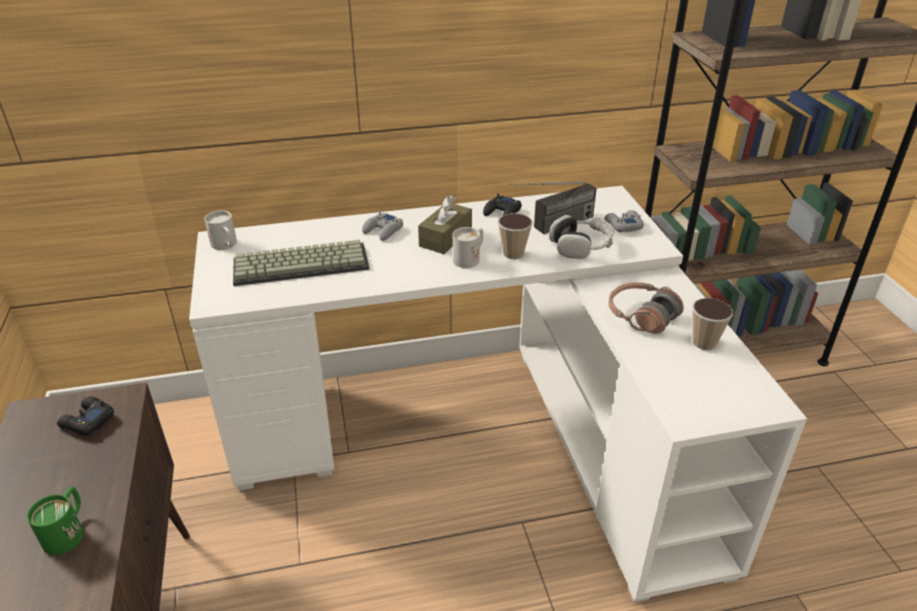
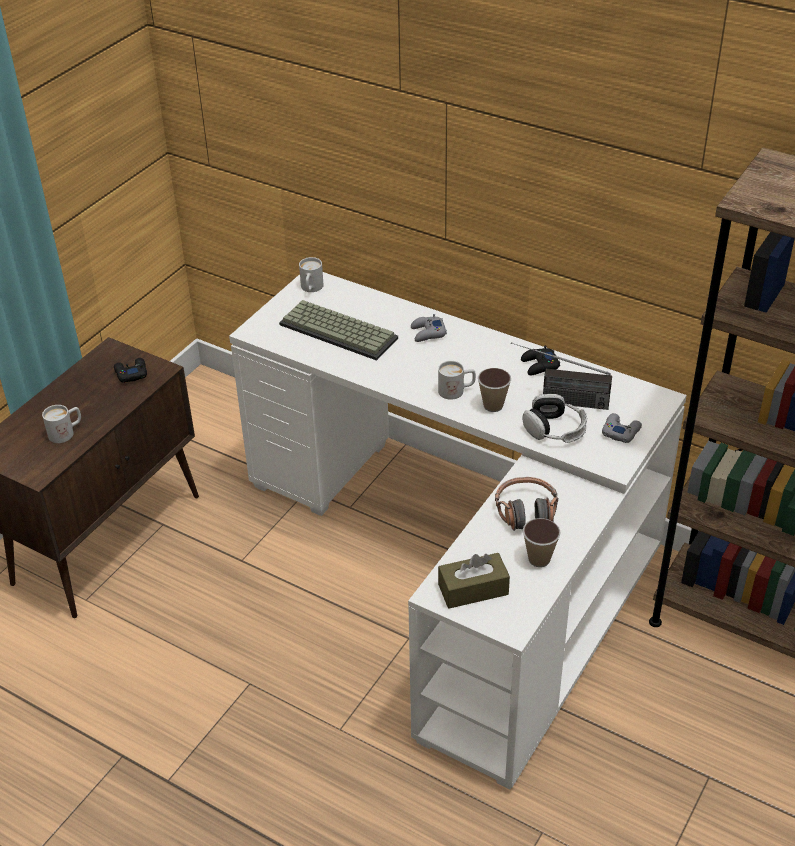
camera: 45 degrees right, 5 degrees up
(68, 531) = (66, 432): green mug -> white mug
(445, 238) = (464, 364): brown tissue box -> brown tissue box (473, 589)

